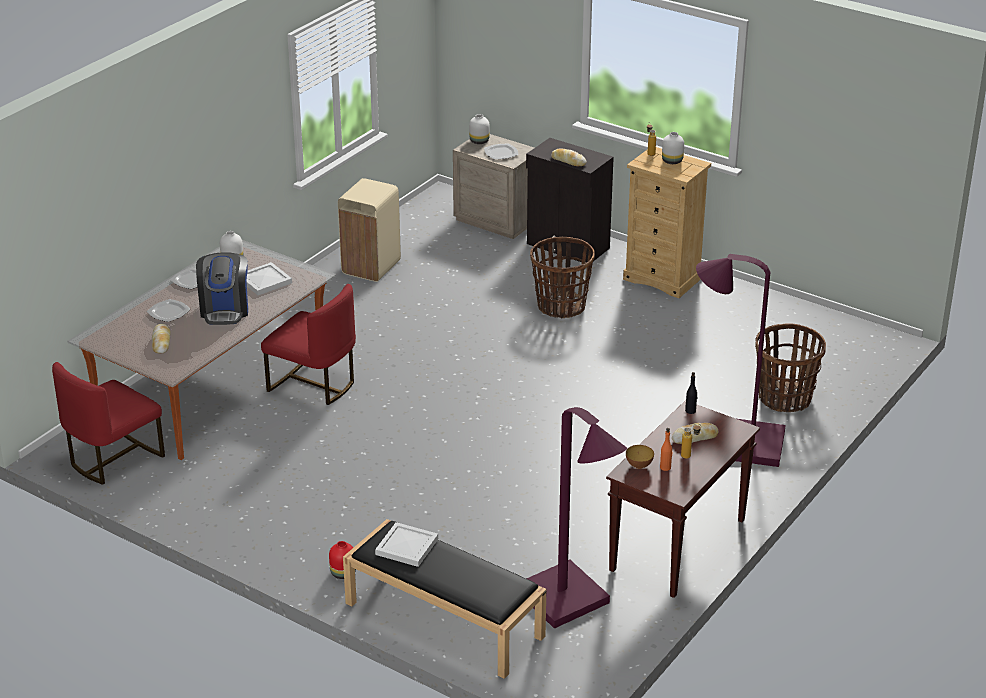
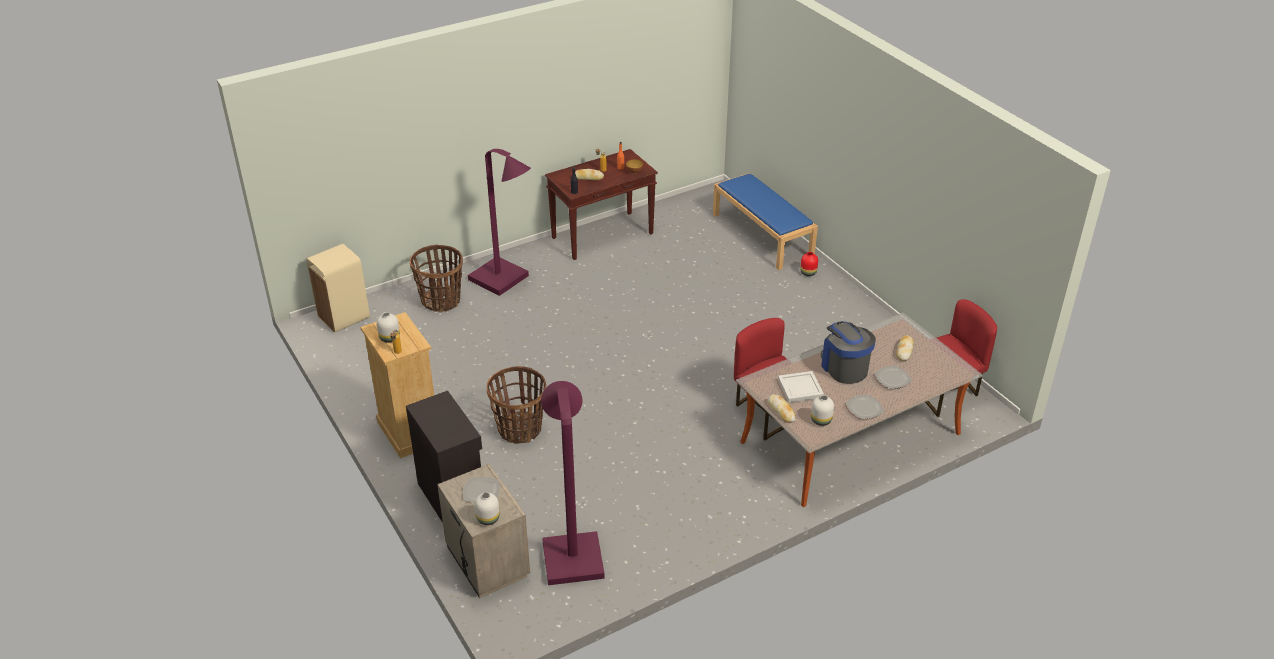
camera: 155 degrees left, 5 degrees up
(225, 310) = (844, 367): coffee machine -> coffee machine turned 45 degrees counterclockwise
(370, 267) = (654, 534): beige trash can -> beige trash can (344, 317)
(406, 547) = (780, 214): white tray -> none
(442, 619) = (763, 235): black bench -> blue bench
(568, 161) = (452, 412): bread -> bread (781, 411)
(570, 604) = (687, 224): purple floor lamp -> purple floor lamp (571, 551)

